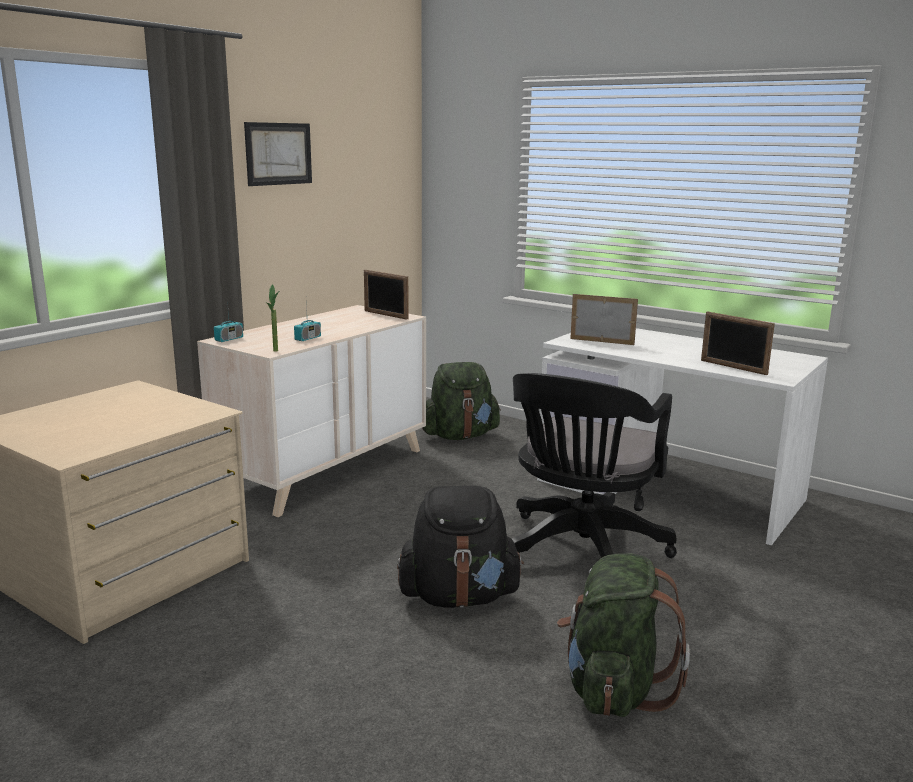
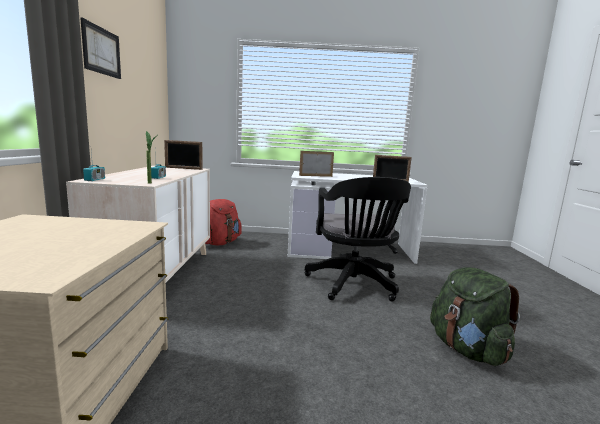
camera: 35 degrees left, 5 degrees down
(459, 597) = (333, 327): black backpack -> none
(460, 436) = (219, 243): green backpack -> red backpack

